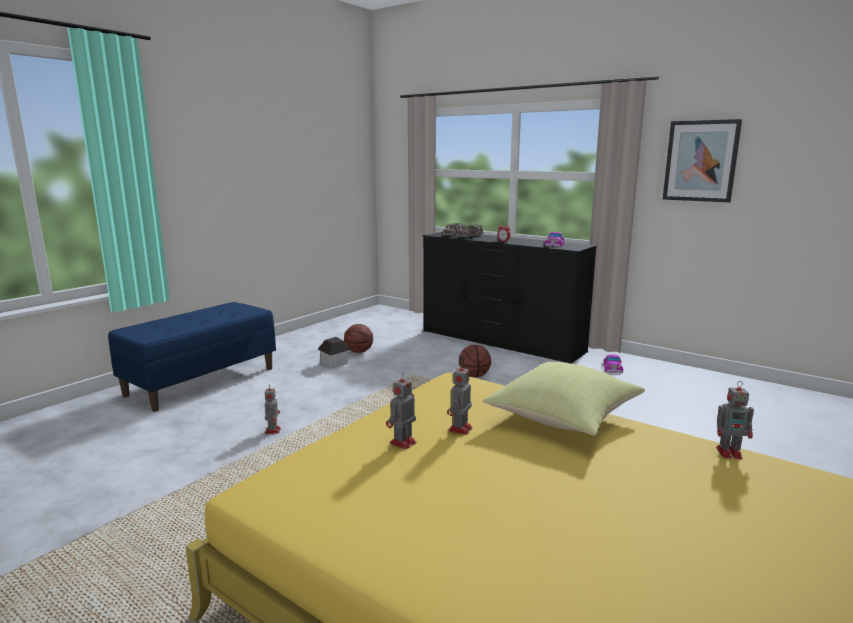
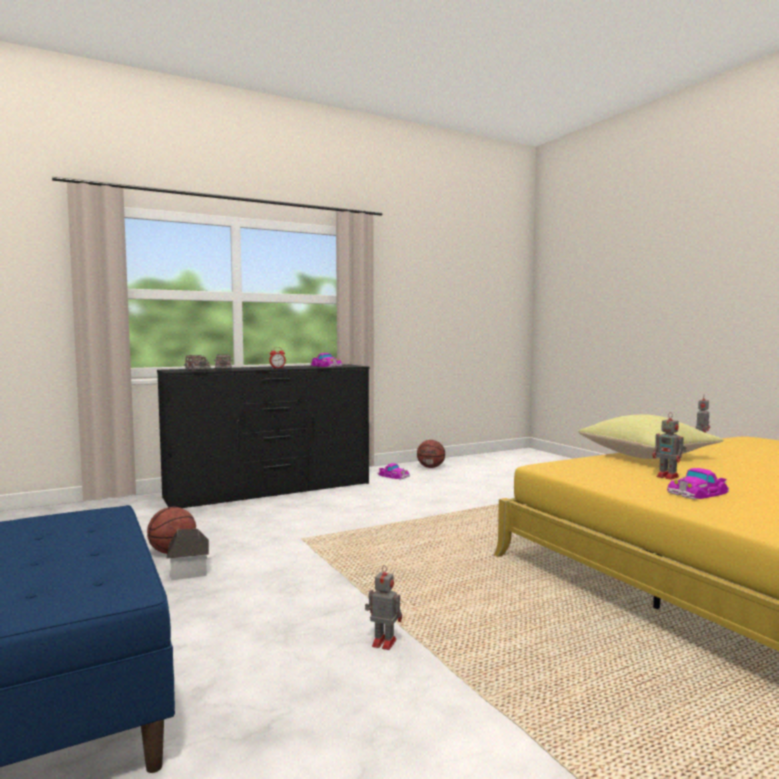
camera: 65 degrees left, 10 degrees down
(402, 443) = (698, 492): toy robot -> toy car
(474, 376) = (347, 516): basketball -> basketball (431, 467)
(700, 161) = (409, 287): picture -> none

